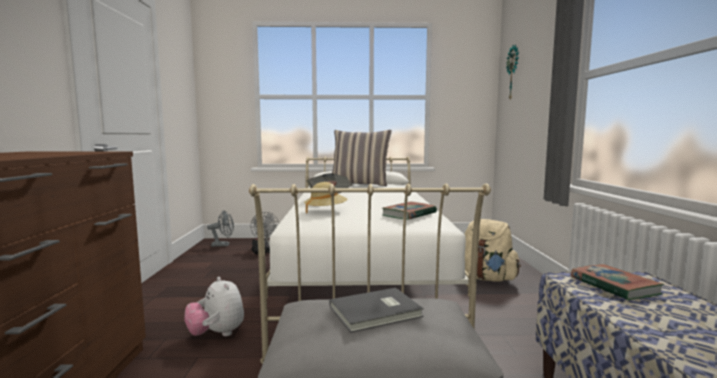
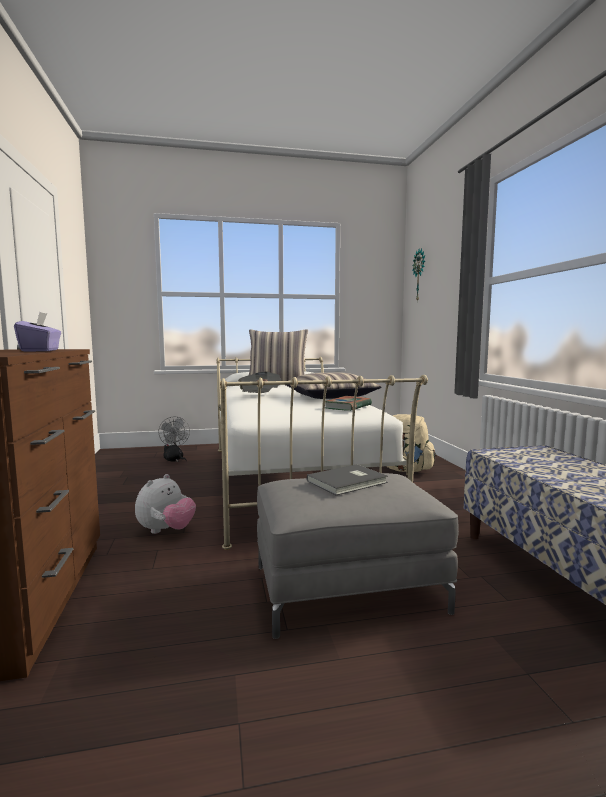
camera: 10 degrees left, 0 degrees up
(58, 154) = (41, 351): none -> purple tissue box
(217, 334) = (166, 531): plush toy -> plush toy turned 105 degrees counterclockwise
(223, 245) = (126, 454): grey fan -> none
(326, 211) = (268, 407): beige hat -> none
(400, 201) = (330, 397): none -> pillow
(613, 286) = (525, 455): book -> none

